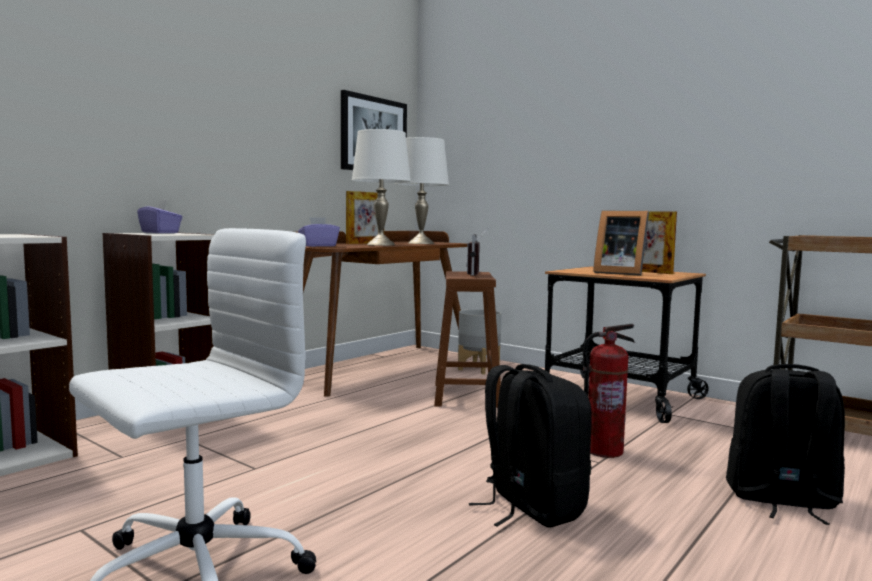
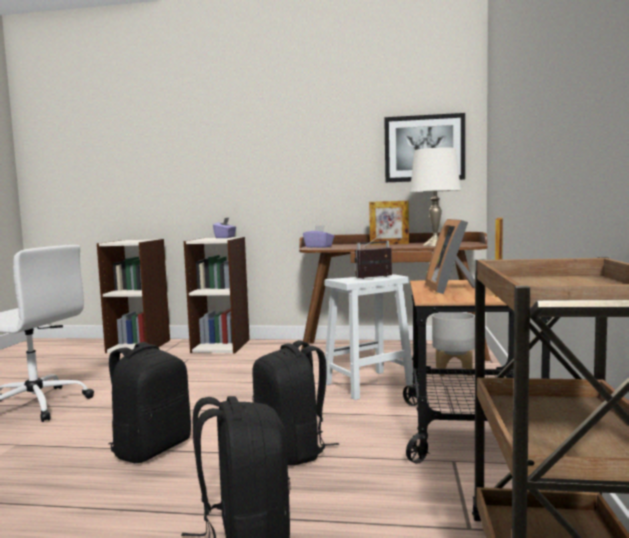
camera: 60 degrees right, 0 degrees up
(381, 244) = (378, 246): white table lamp -> none
(467, 395) = (367, 385): brown stool -> white stool
(604, 451) = (292, 451): fire extinguisher -> black backpack

